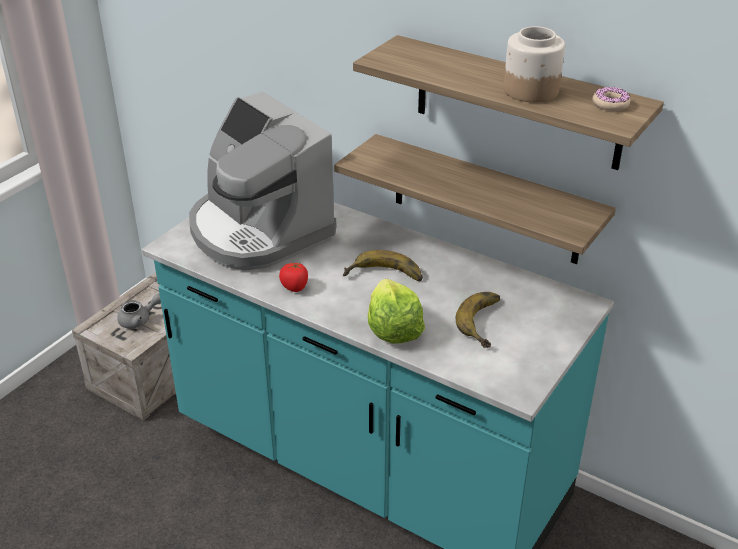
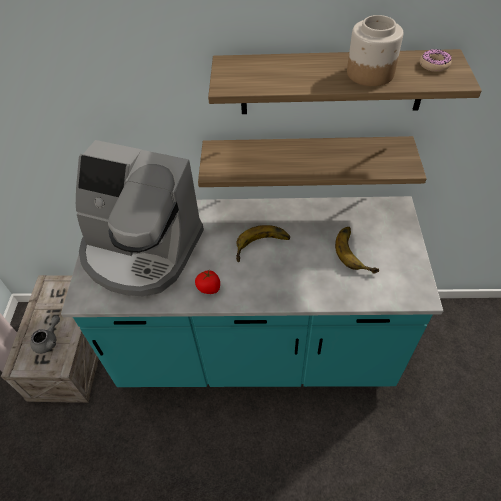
camera: 30 degrees left, 15 degrees up
(393, 328) = (305, 288): lettuce -> none

